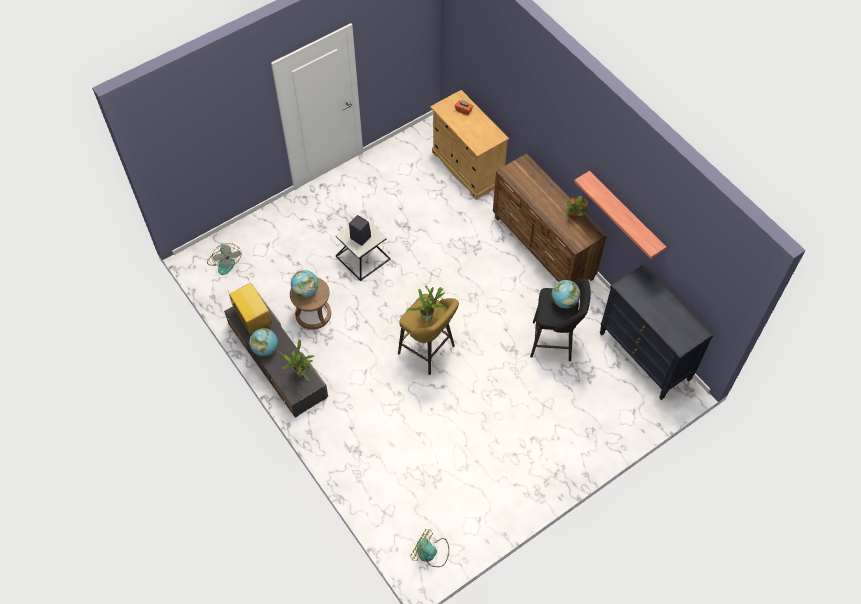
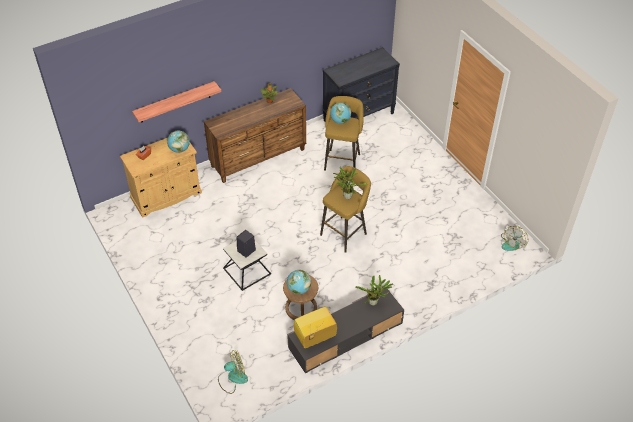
camera: 85 degrees left, 10 degrees down
(265, 349) = (348, 327): globe -> globe (179, 149)
(555, 341) = (342, 160): black stool -> yellow stool
(625, 214) = (296, 56): shelf -> shelf (175, 102)

